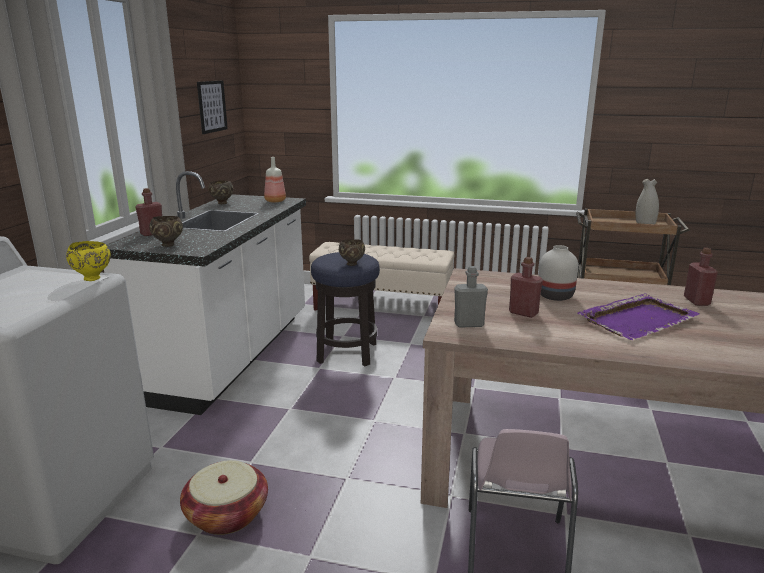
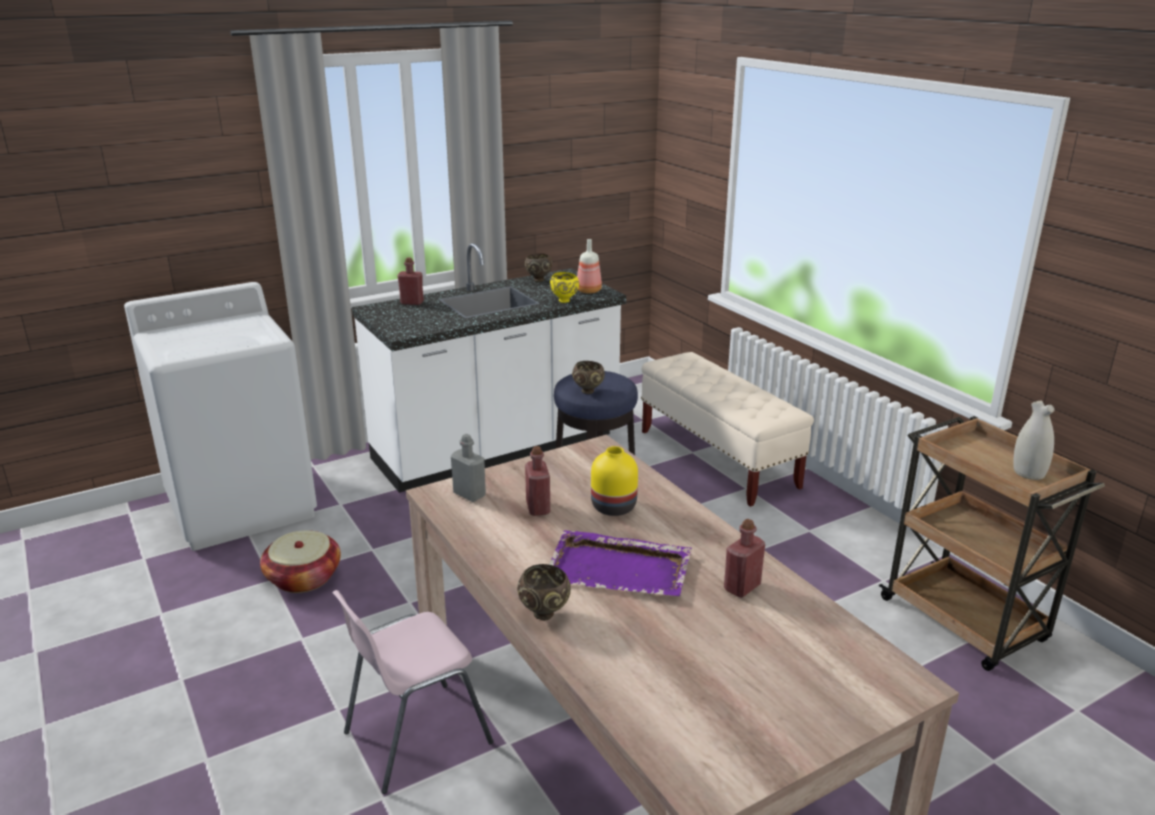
camera: 45 degrees right, 5 degrees up
(93, 278) = (267, 339): yellow bowl -> yellow bowl (565, 301)
(169, 245) = (396, 320): brown bowl -> brown bowl (545, 614)
(212, 106) = (587, 161): picture -> none
(554, 296) = (613, 506): white vase -> yellow vase

